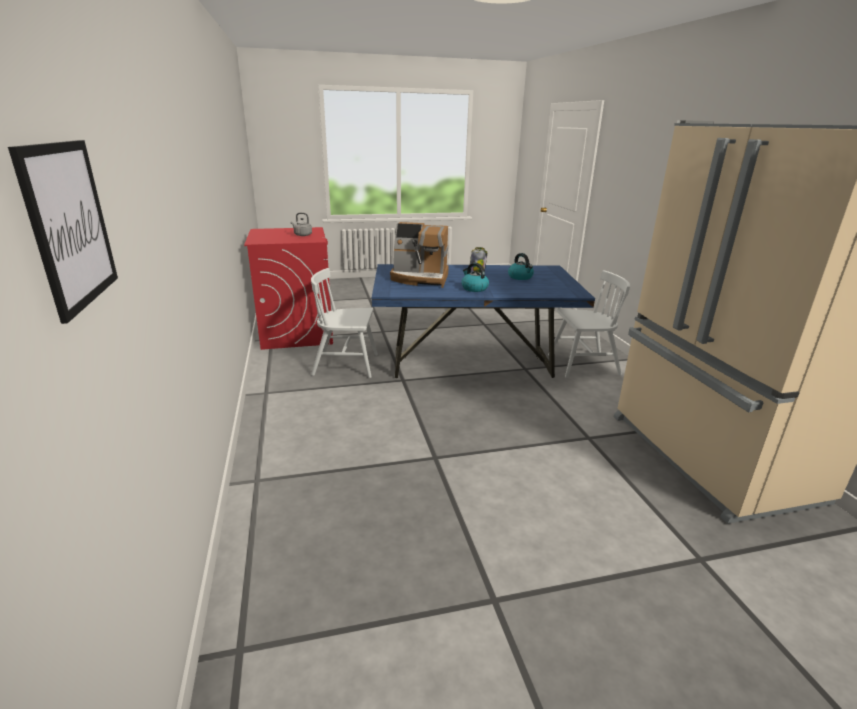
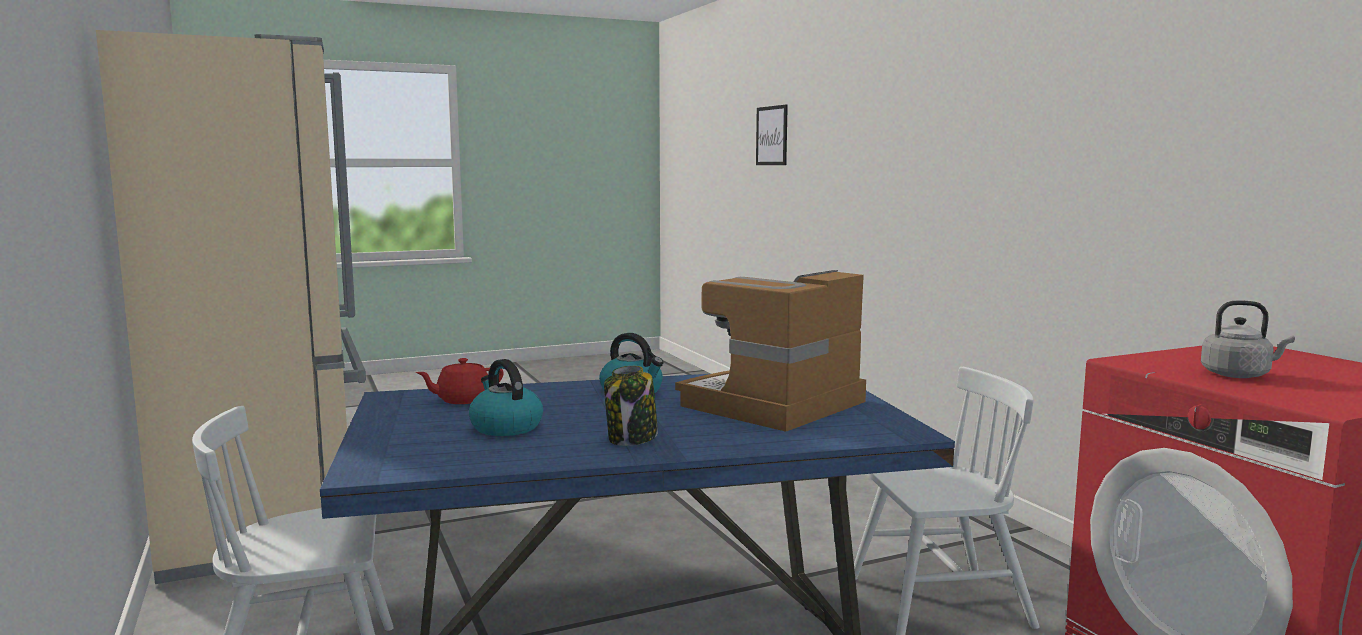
camera: 170 degrees right, 15 degrees down
(420, 278) = (773, 405): coffee machine -> coffee machine turned 45 degrees counterclockwise
(545, 290) = (462, 400): none -> red teapot

